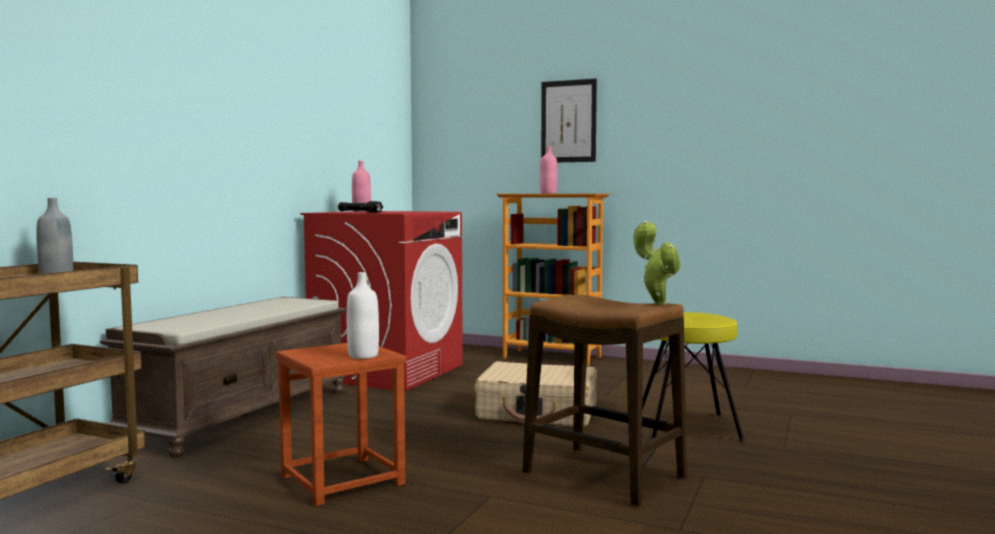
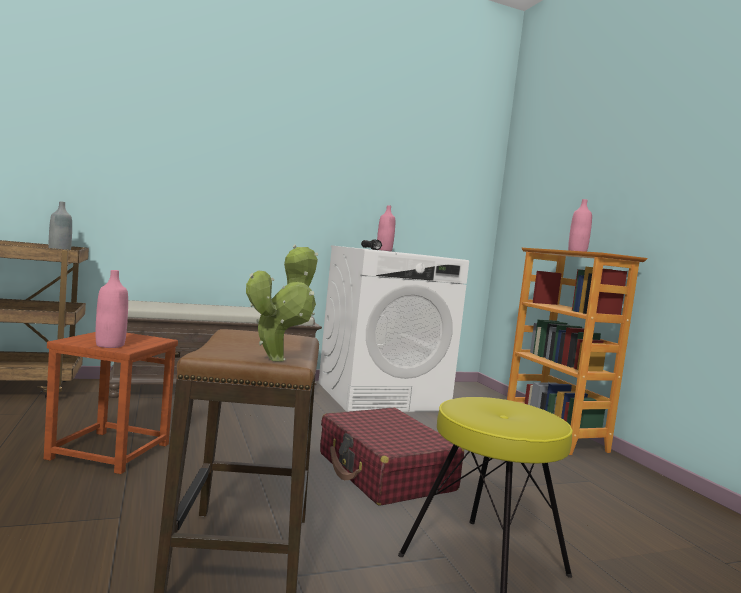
camera: 45 degrees right, 0 degrees up
(363, 356) = (110, 345): white bottle -> pink bottle
(388, 372) = (382, 396): red washing machine -> white washing machine
(538, 412) = (385, 472): beige suitcase -> red suitcase
(568, 121) = (622, 172): picture -> none

